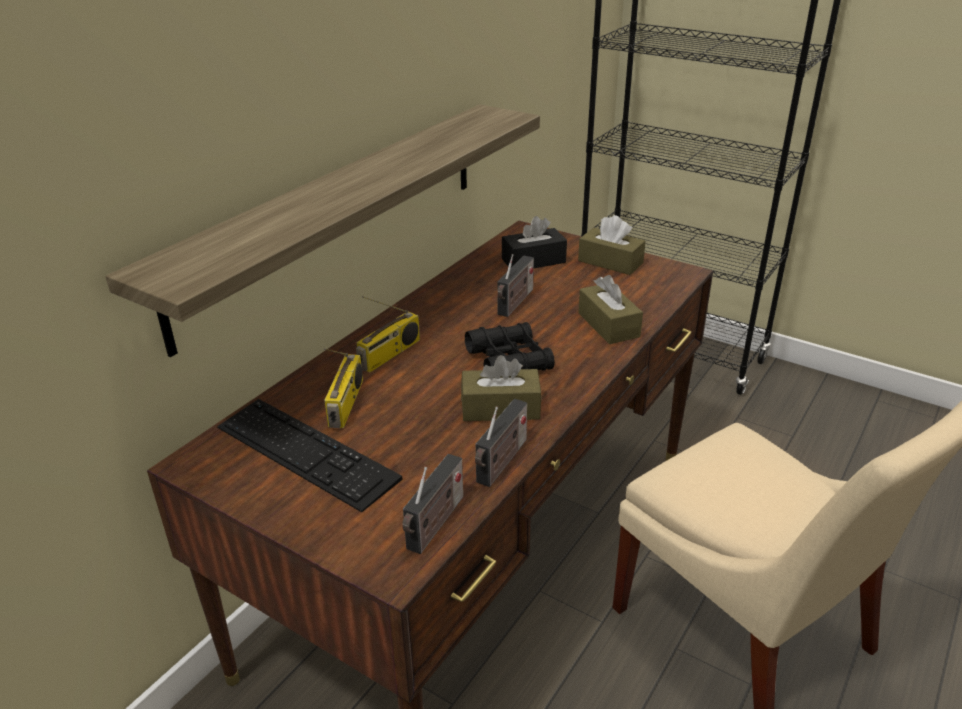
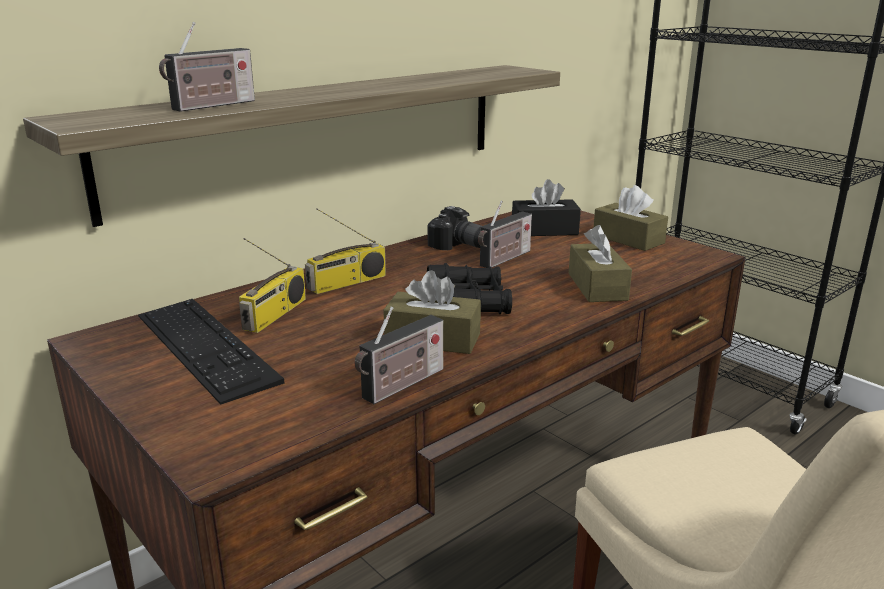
camera: 15 degrees right, 10 degrees down
(434, 525) = (288, 429): radio -> radio (211, 106)
(467, 292) = (459, 246): none -> camera

